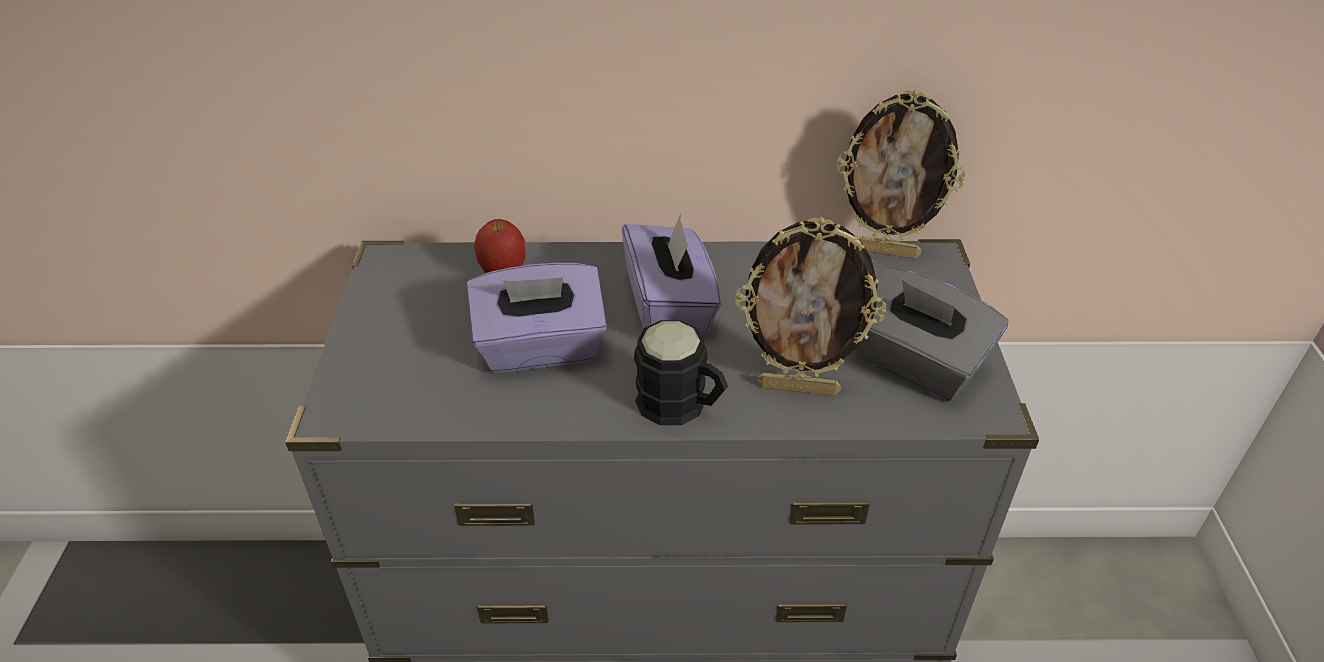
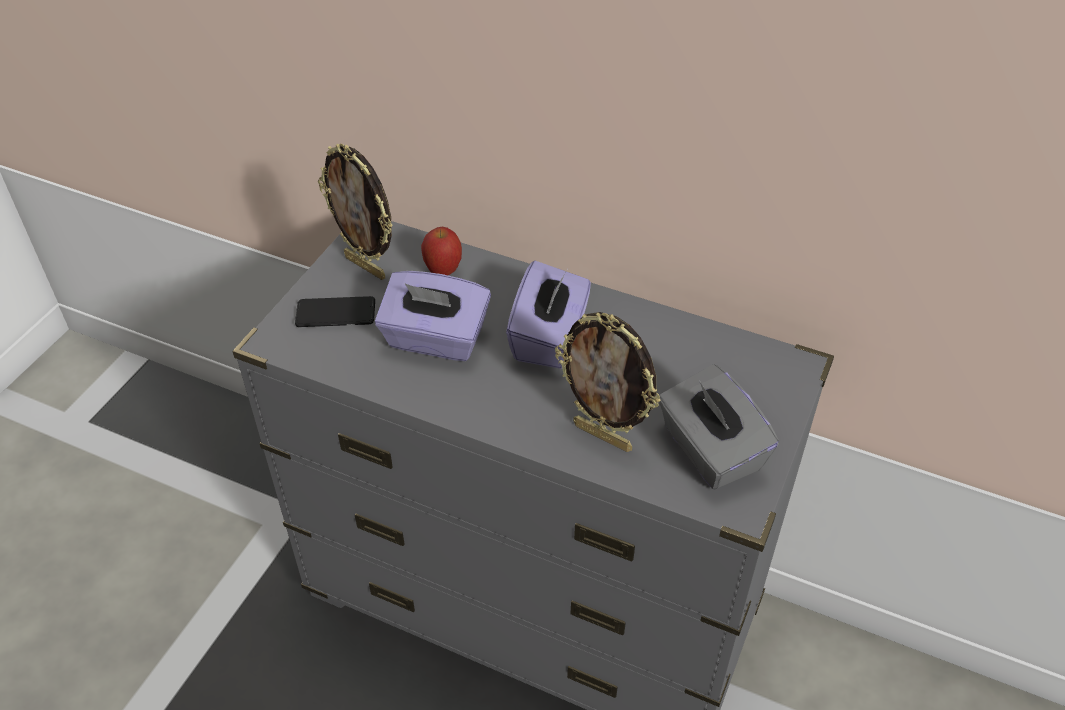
camera: 25 degrees right, 5 degrees up
(399, 357) = (335, 313): none -> phone
(682, 406) = (507, 419): black mug -> none
(884, 251) = (758, 345): picture frame -> picture frame (367, 266)

